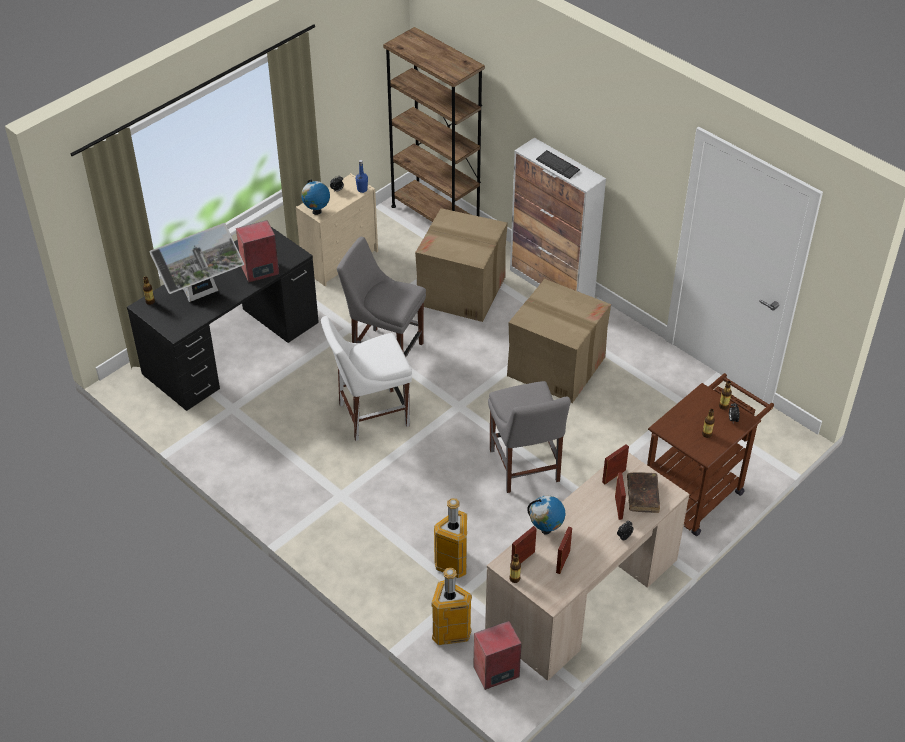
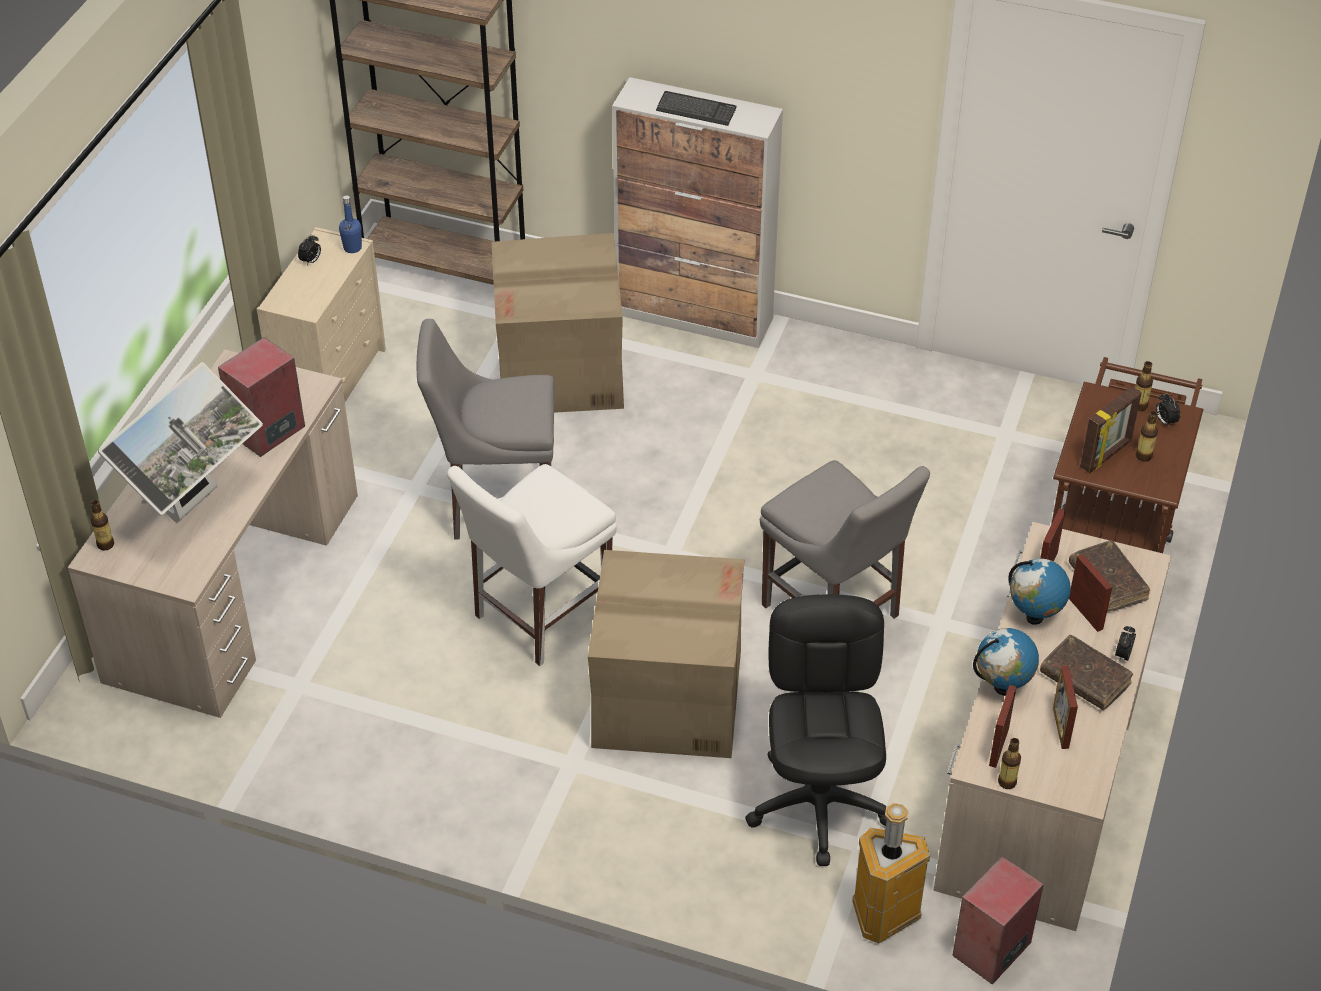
camera: 25 degrees left, 0 degrees up
(232, 348) = (236, 585): black desk -> beige desk
(316, 212) = (298, 306): globe -> globe (1034, 617)
(453, 563) = (819, 804): trash can -> black office chair
(555, 366) = (779, 440): cardboard box -> cardboard box (665, 698)
(594, 541) = (1085, 679): none -> brown book
(685, 426) = (1106, 455): none -> picture frame

